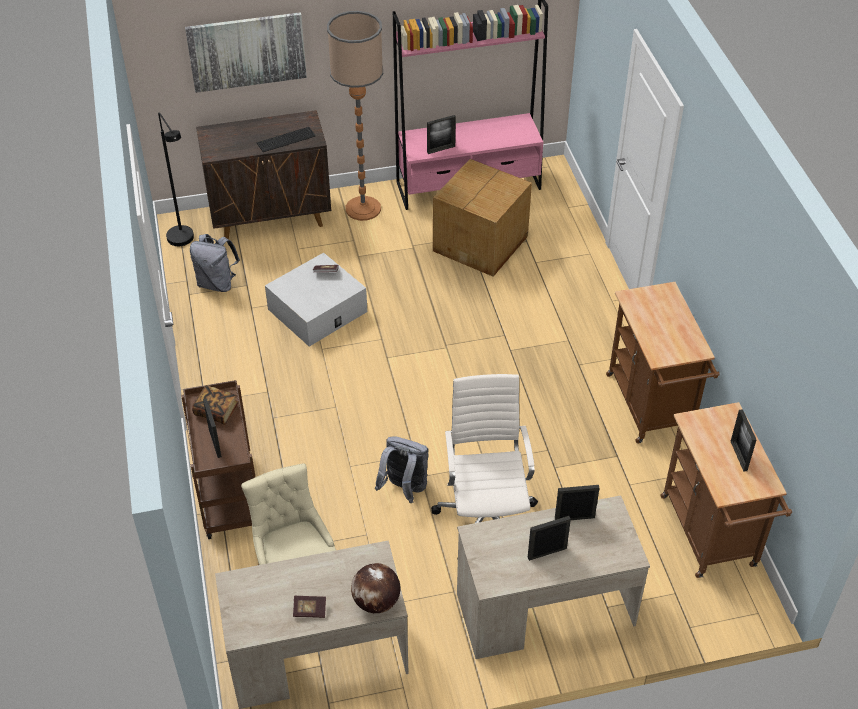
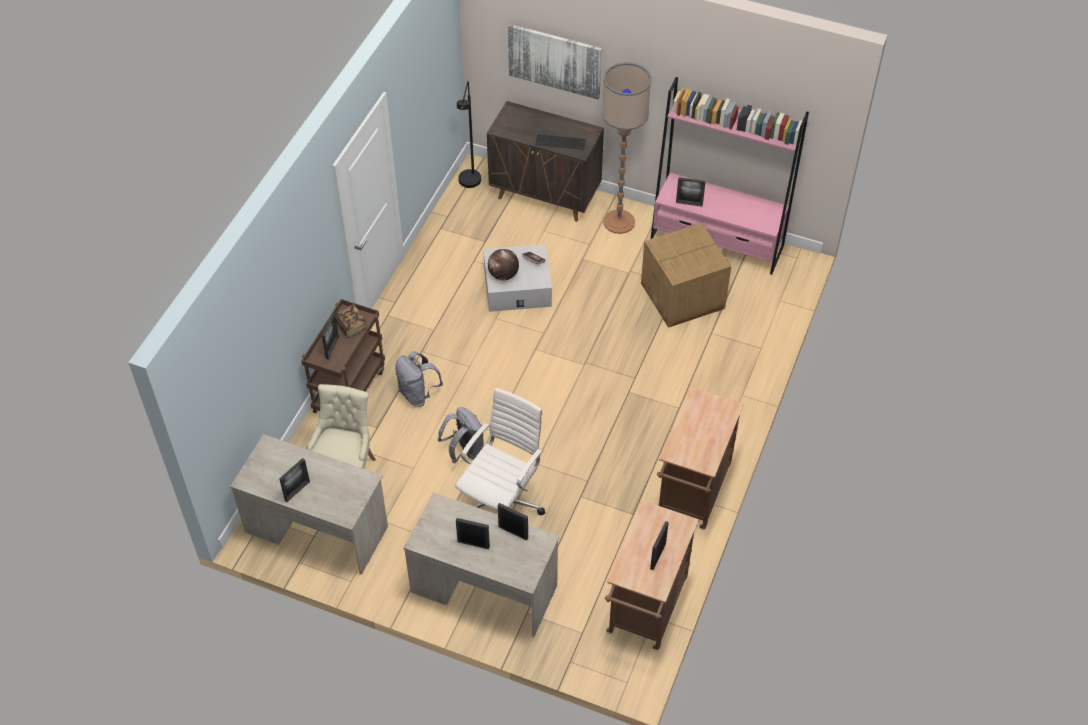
camera: 35 degrees right, 5 degrees up
(217, 283) = (466, 229): grey backpack -> grey backpack (418, 394)
(309, 610) = (297, 491): book -> picture frame
(376, 602) = (340, 510): globe -> globe (503, 275)

